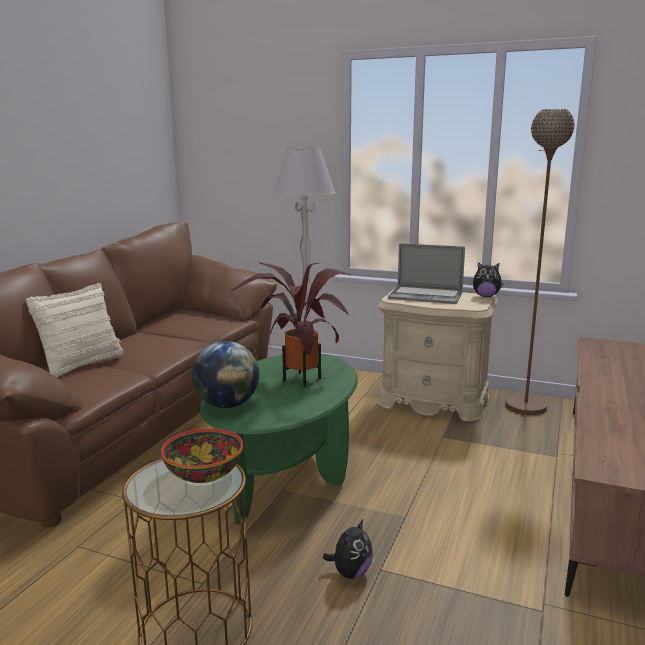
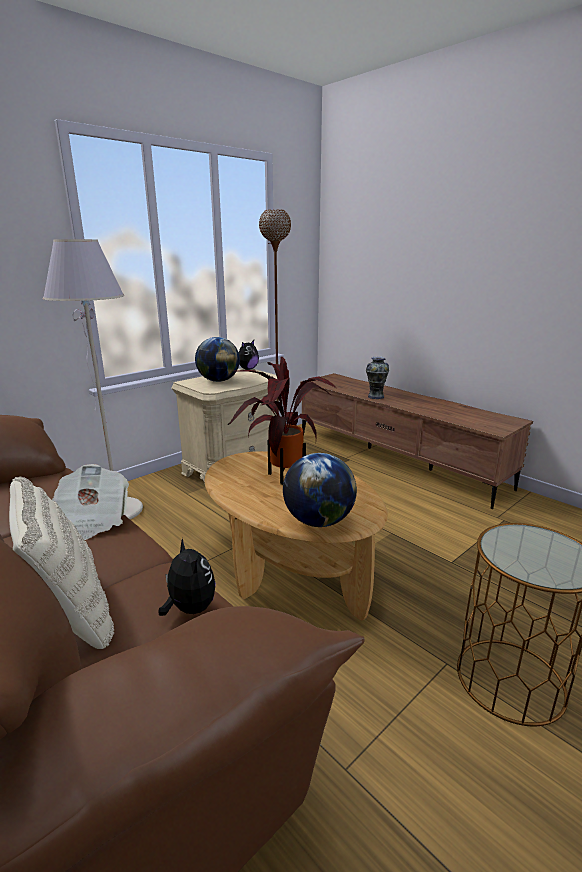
camera: 65 degrees left, 5 degrees up
(179, 343) = (93, 519): none -> newspaper
(203, 473) = (522, 541): bowl -> none
(285, 473) = (289, 570): green coffee table -> brown coffee table
(350, 572) = (452, 576): plush toy -> plush toy (189, 608)
(425, 296) = (218, 381): laptop -> globe
(600, 379) = (375, 396): none -> vase

